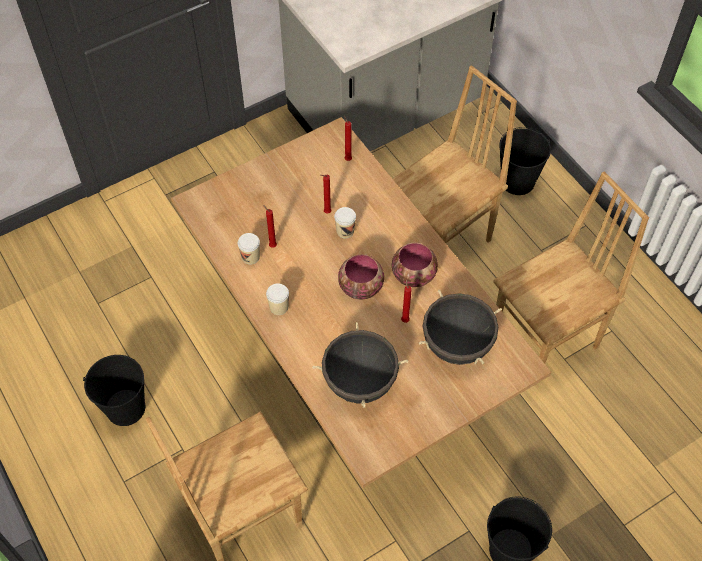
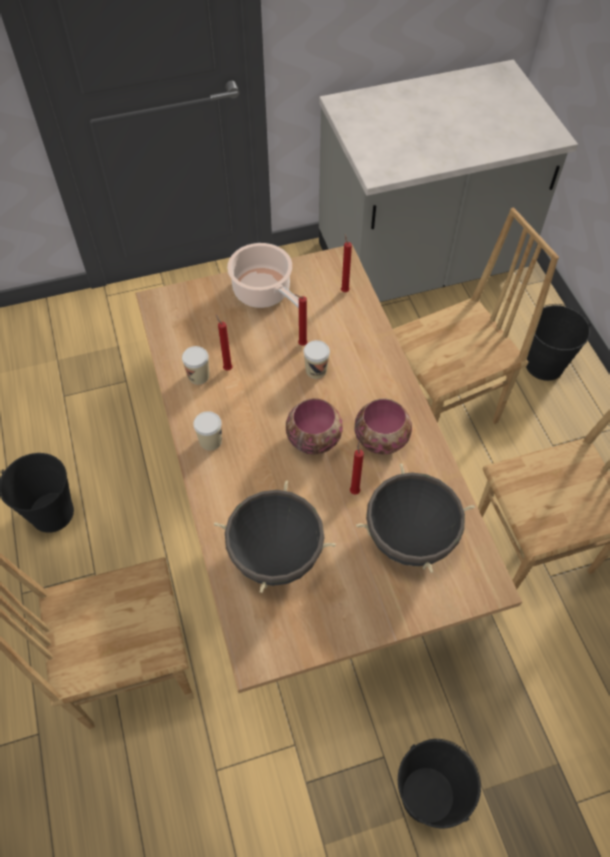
camera: 15 degrees right, 0 degrees up
(281, 175) = (264, 292): none -> cooking pot

